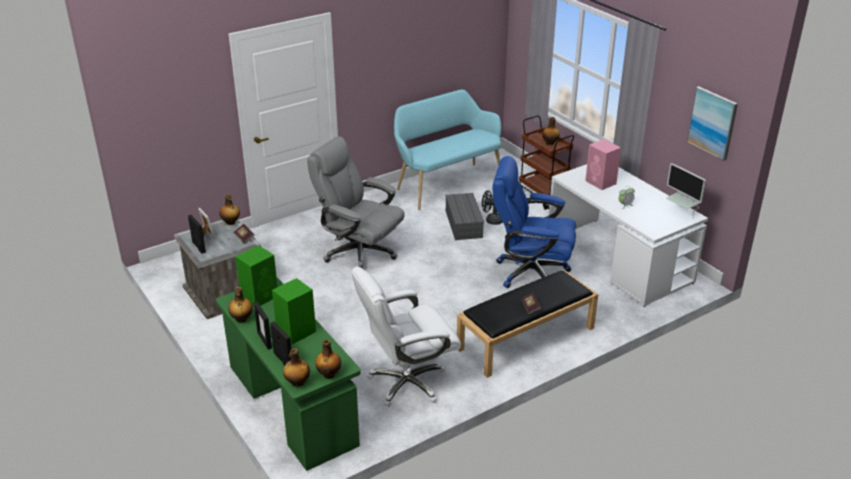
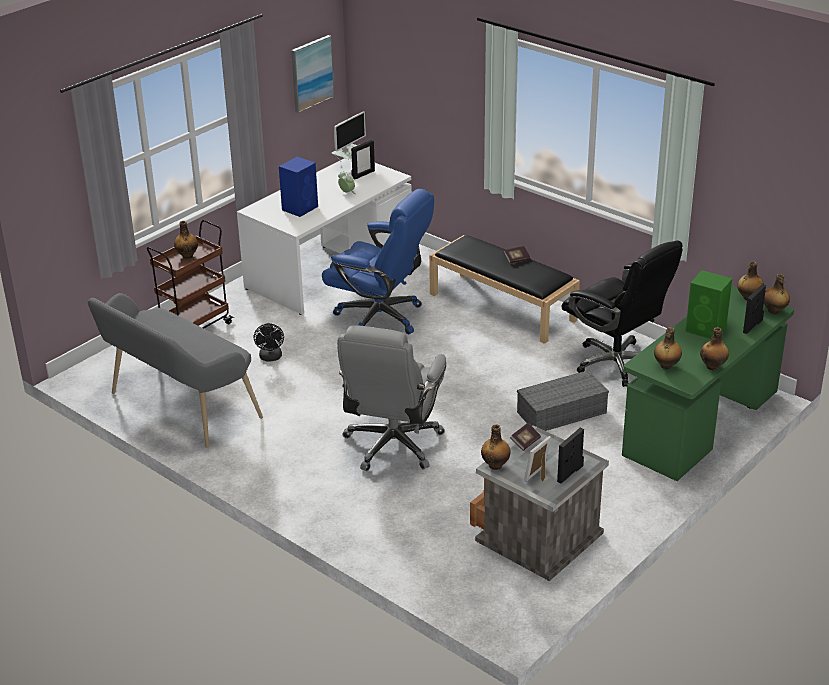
camera: 105 degrees left, 0 degrees up
(260, 296) = (666, 366): green speaker -> bottle
(265, 340) = (732, 343): picture frame -> picture frame (363, 174)
(408, 381) = (614, 362): white office chair -> black office chair
(446, 184) = (178, 408): turquoise bench -> grey bench
(463, 223) = (286, 377): grey storage box -> grey storage box (561, 413)
(531, 272) = (379, 317): blue office chair -> blue office chair turned 60 degrees counterclockwise
(601, 182) = (300, 208): pink speaker -> blue speaker

